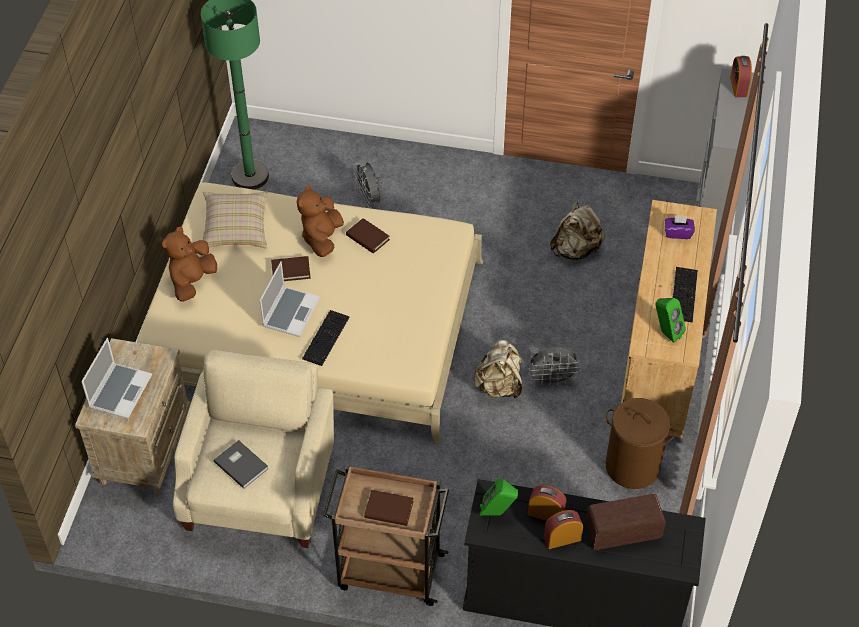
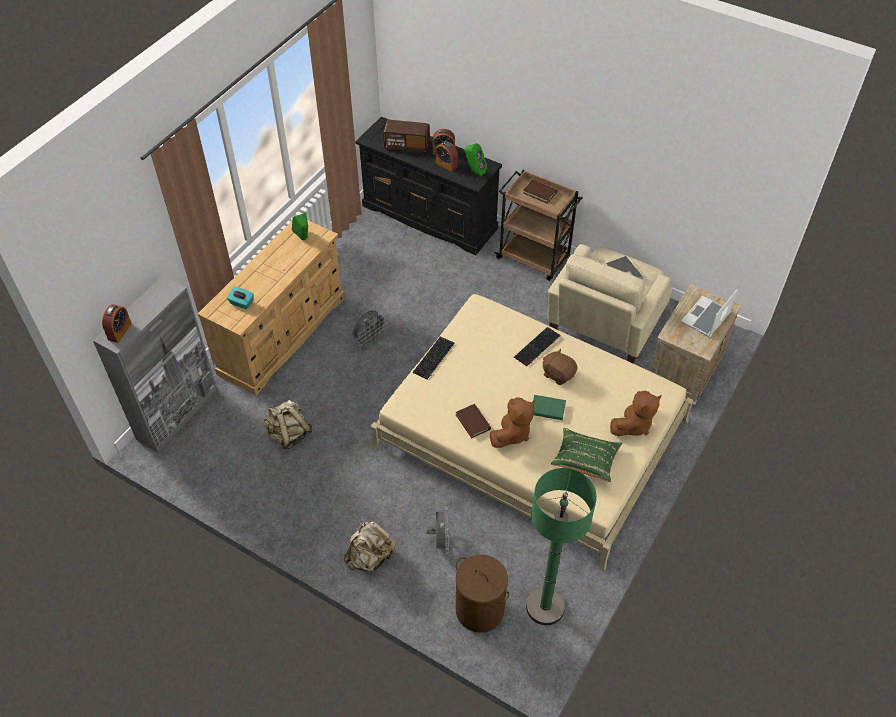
camera: 160 degrees left, 0 degrees up
(235, 229) = (585, 461): beige pillow -> green pillow
(290, 312) = (558, 374): laptop -> brown plush toy
(291, 270) = (548, 409): brown book -> green book
(499, 386) = (409, 346): beige backpack -> beige backpack (370, 557)
(552, 380) = (369, 339): grey fan -> grey fan turned 120 degrees clockwise
(632, 466) = (350, 272): brown laundry basket -> brown laundry basket (480, 610)
(678, 233) = (241, 303): purple tissue box -> turquoise tissue box
(683, 294) = (272, 260): keyboard -> keyboard (434, 358)

